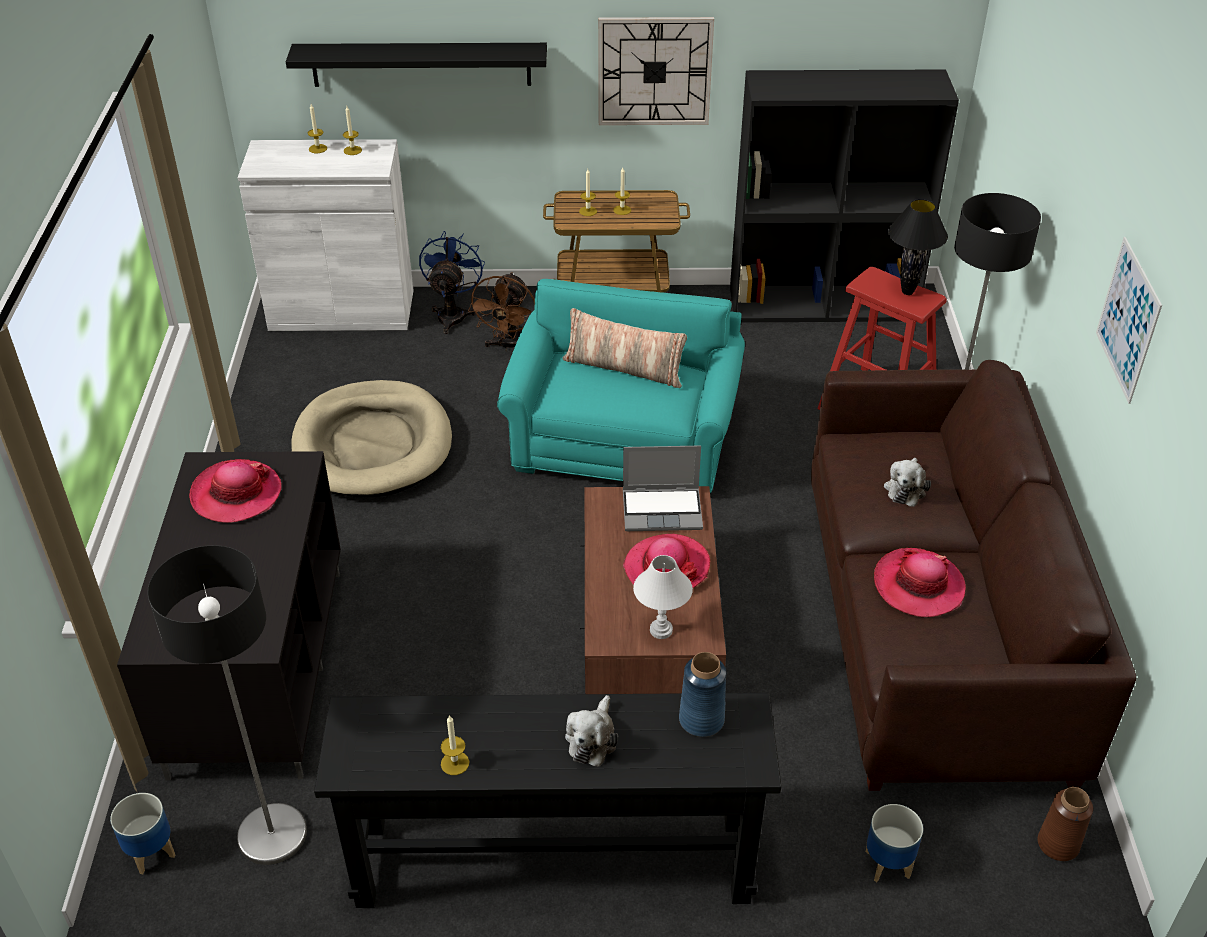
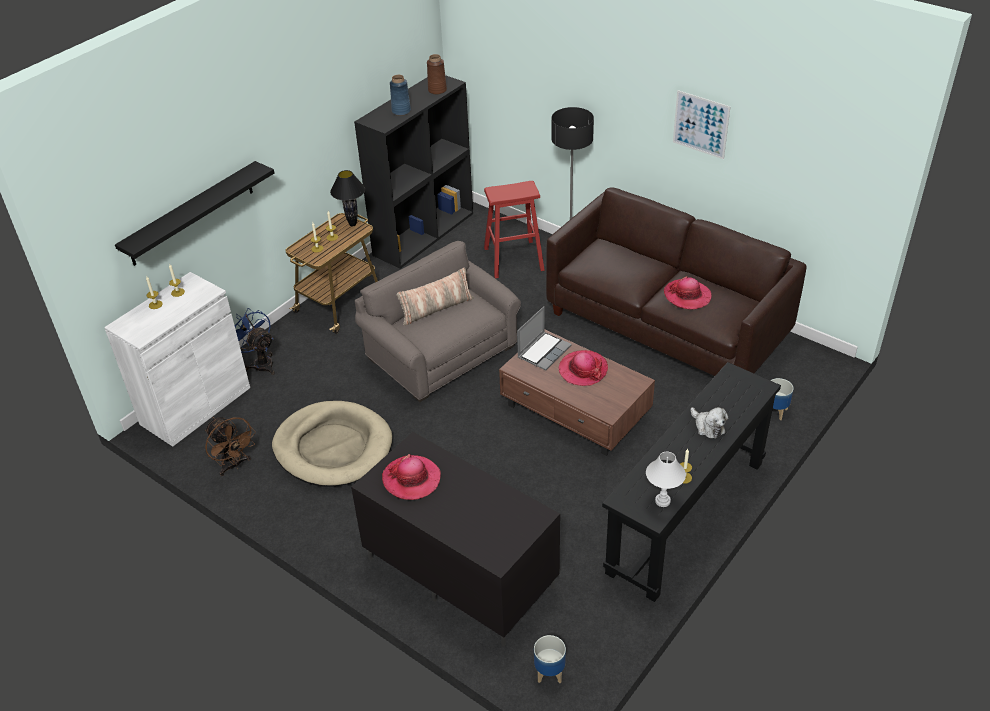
camera: 50 degrees left, 0 degrees up
(271, 835) = (581, 616): floor lamp -> none
(508, 346) = (316, 356): brown fan -> brown fan (234, 465)
(623, 441) = (442, 353): turquoise armchair -> grey armchair
(654, 71) = (310, 147): wall clock -> none
(661, 630) = (621, 392): white table lamp -> white table lamp (663, 501)
(701, 720) = (725, 389): blue vase -> blue vase (401, 111)
(905, 489) = (627, 266): plush toy -> none
(907, 291) = (516, 188): black table lamp -> black table lamp (352, 224)
(1058, 844) = (805, 358): brown vase -> brown vase (437, 90)

